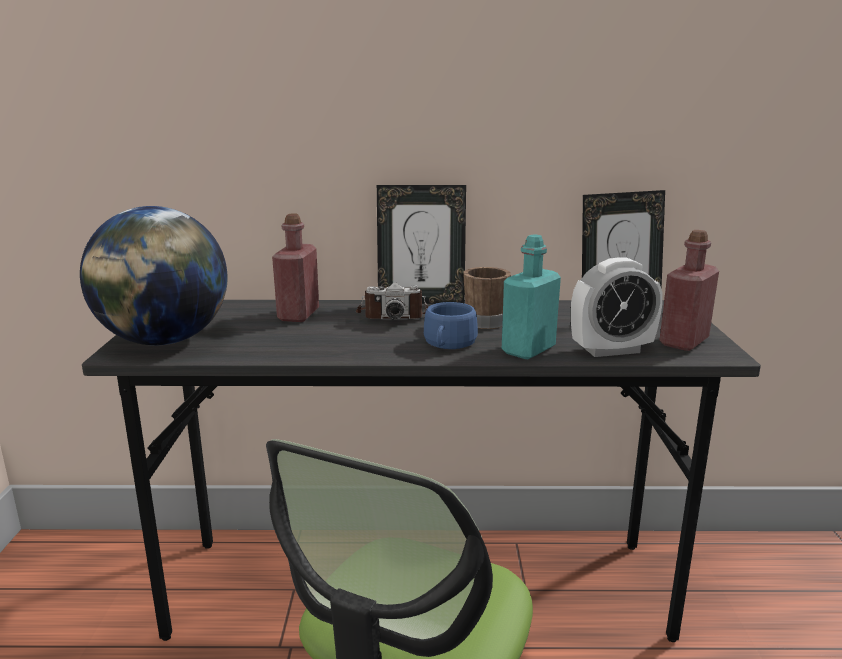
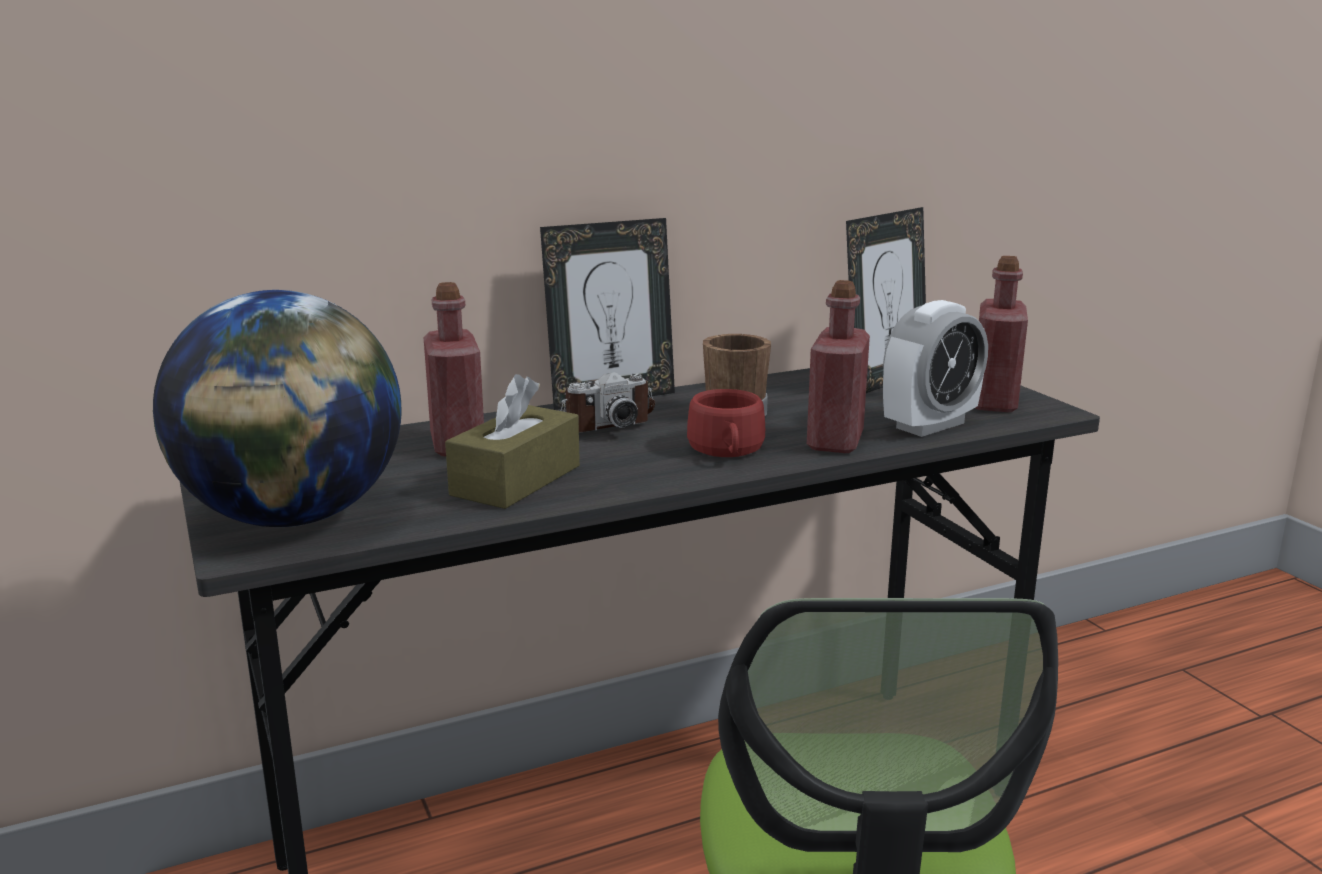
camera: 25 degrees left, 0 degrees up
(301, 341) = (516, 480): none -> brown tissue box
(448, 344) = (727, 450): blue cup -> red cup
(528, 350) = (835, 441): turquoise bottle -> red bottle

